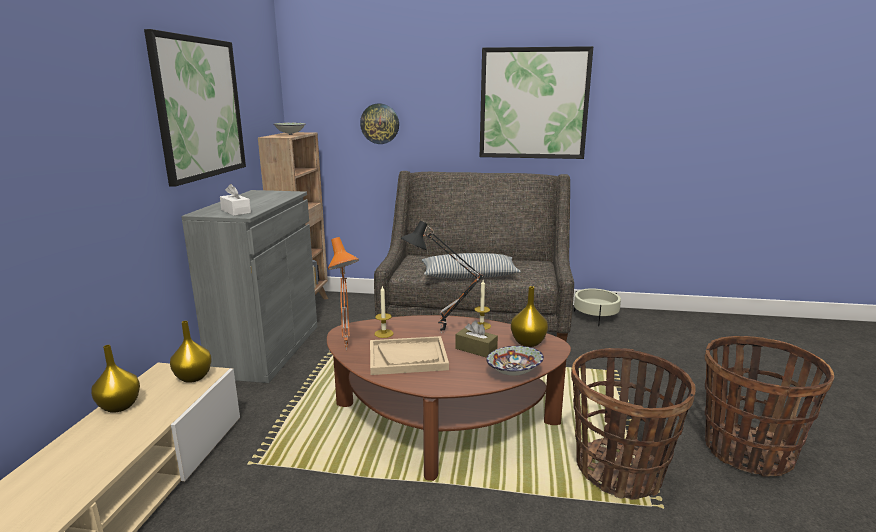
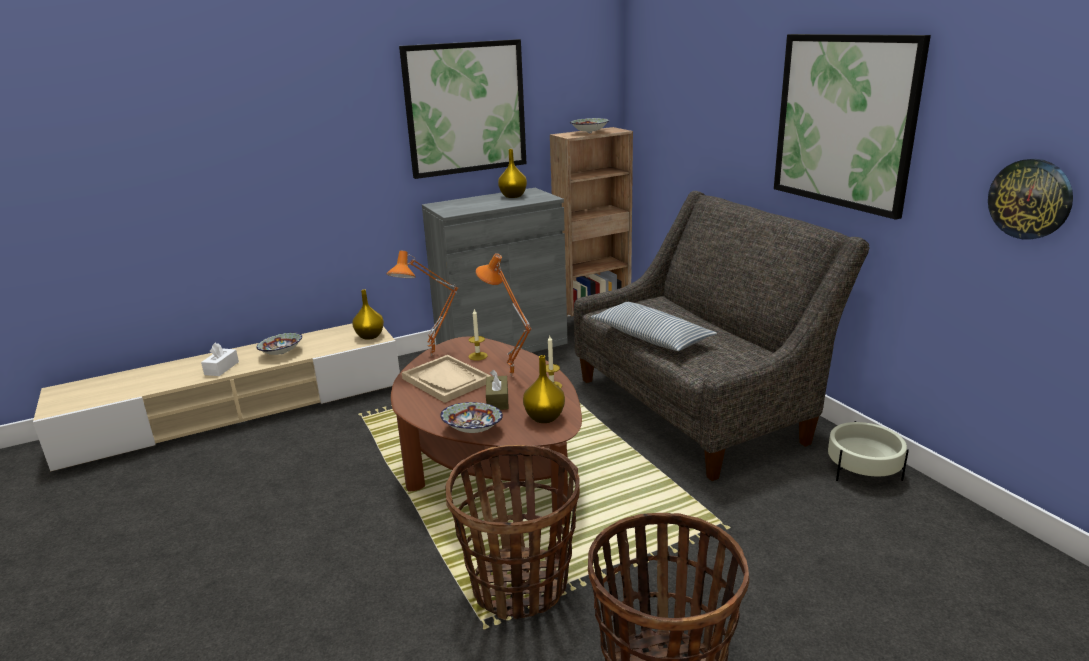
camera: 55 degrees right, 5 degrees up
(112, 441) = (282, 353): none -> bowl
(119, 406) = (316, 336): yellow vase -> yellow vase (512, 196)
(236, 211) = (455, 208): white tissue box -> white tissue box (221, 368)
(380, 123) = (690, 127): wall clock -> wall clock (1030, 199)
(442, 334) = (509, 376): black table lamp -> orange table lamp

